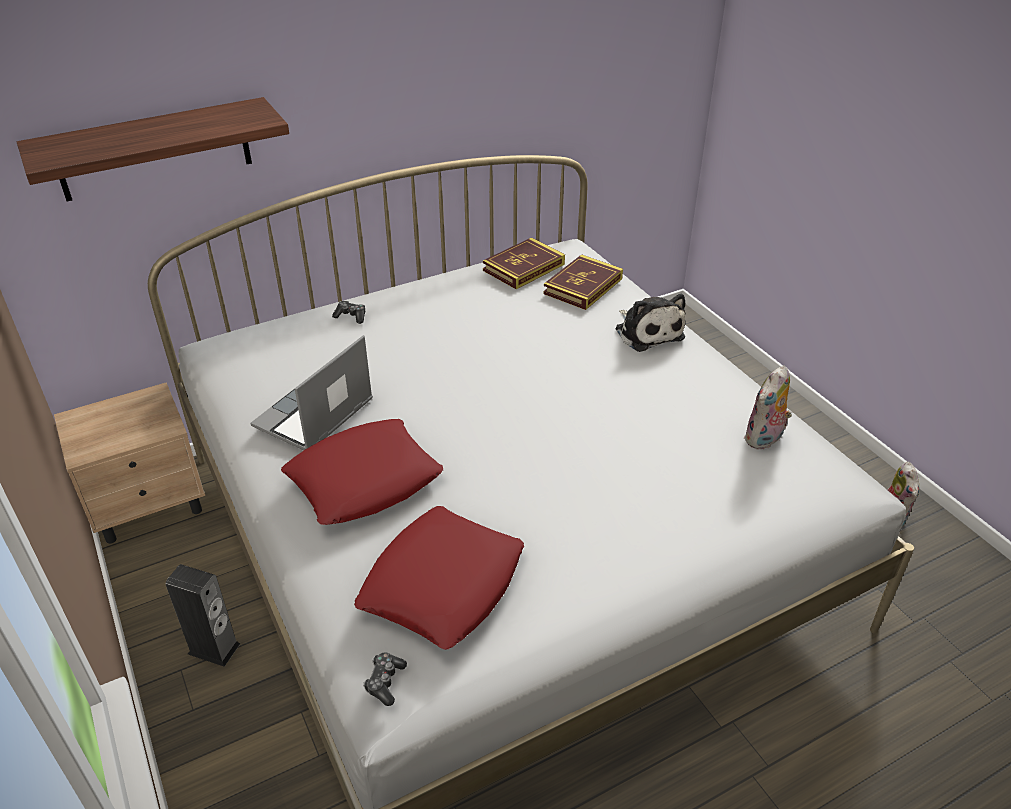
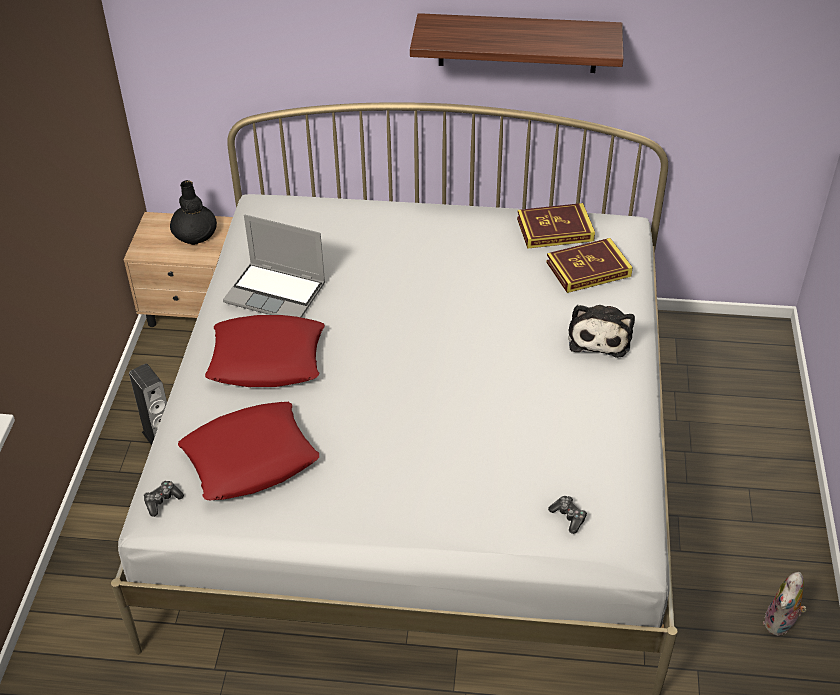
camera: 35 degrees right, 5 degrees up
(136, 412) = (195, 234): none -> black vase
(154, 150) = (251, 37): shelf -> shelf (517, 43)
(314, 415) = (277, 293): laptop -> laptop turned 135 degrees counterclockwise
(351, 316) = (375, 219): game controller -> game controller (568, 517)
(764, 440) = (593, 475): plush toy -> none

